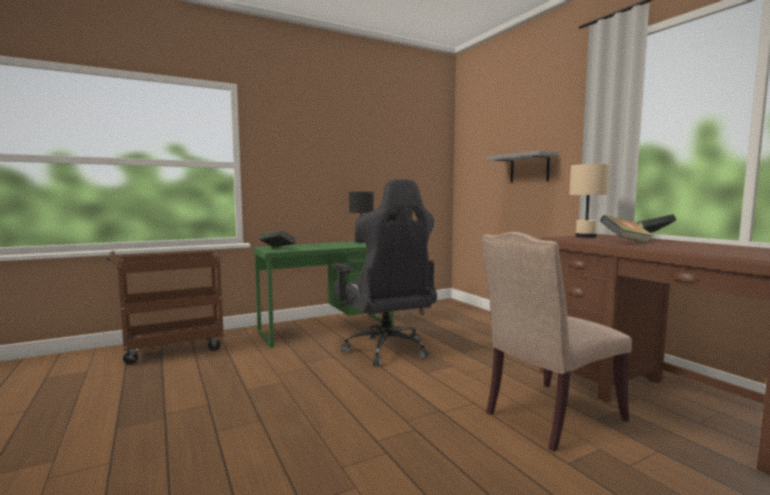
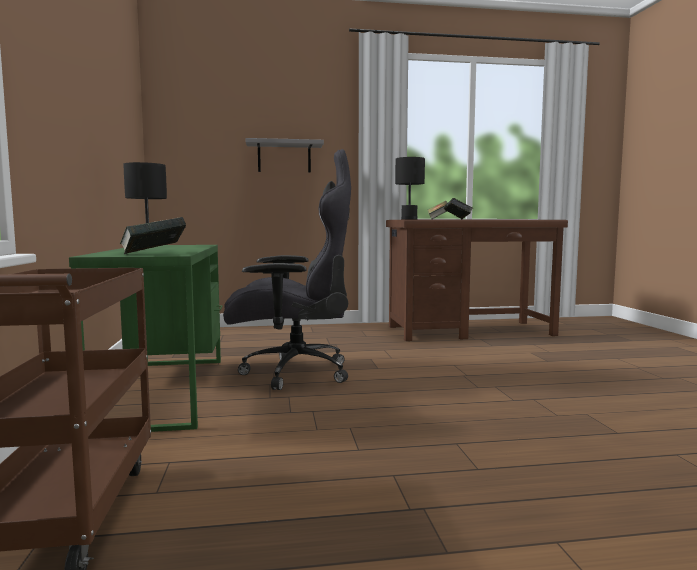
camera: 70 degrees left, 0 degrees up
(549, 417) = (485, 353): beige chair -> none
(585, 236) = (409, 219): beige table lamp -> black table lamp

